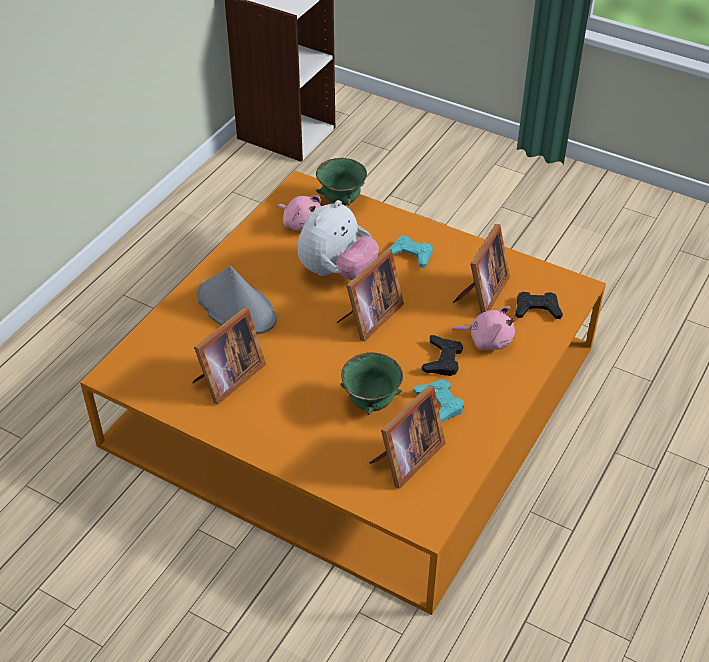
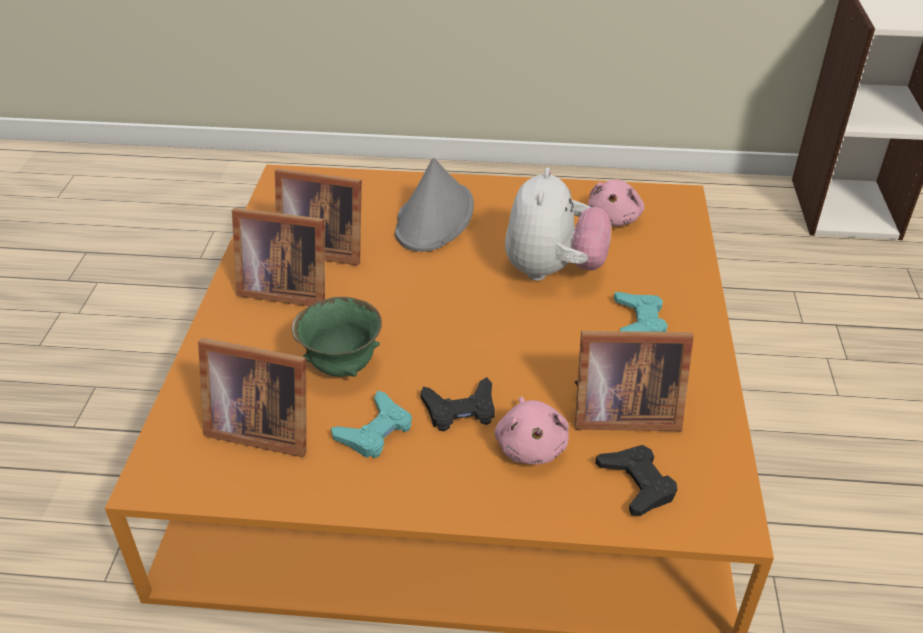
camera: 65 degrees right, 5 degrees down
(337, 272) = (553, 270): plush toy -> plush toy turned 90 degrees counterclockwise
(341, 201) = (684, 234): green bowl -> none
(369, 318) = (491, 320): picture frame -> picture frame (283, 288)

